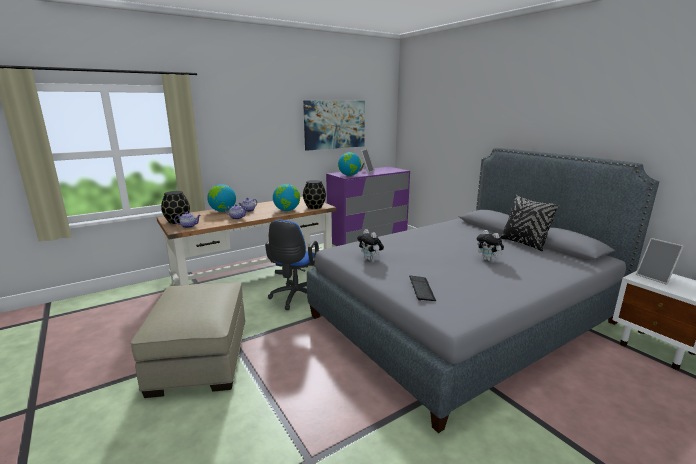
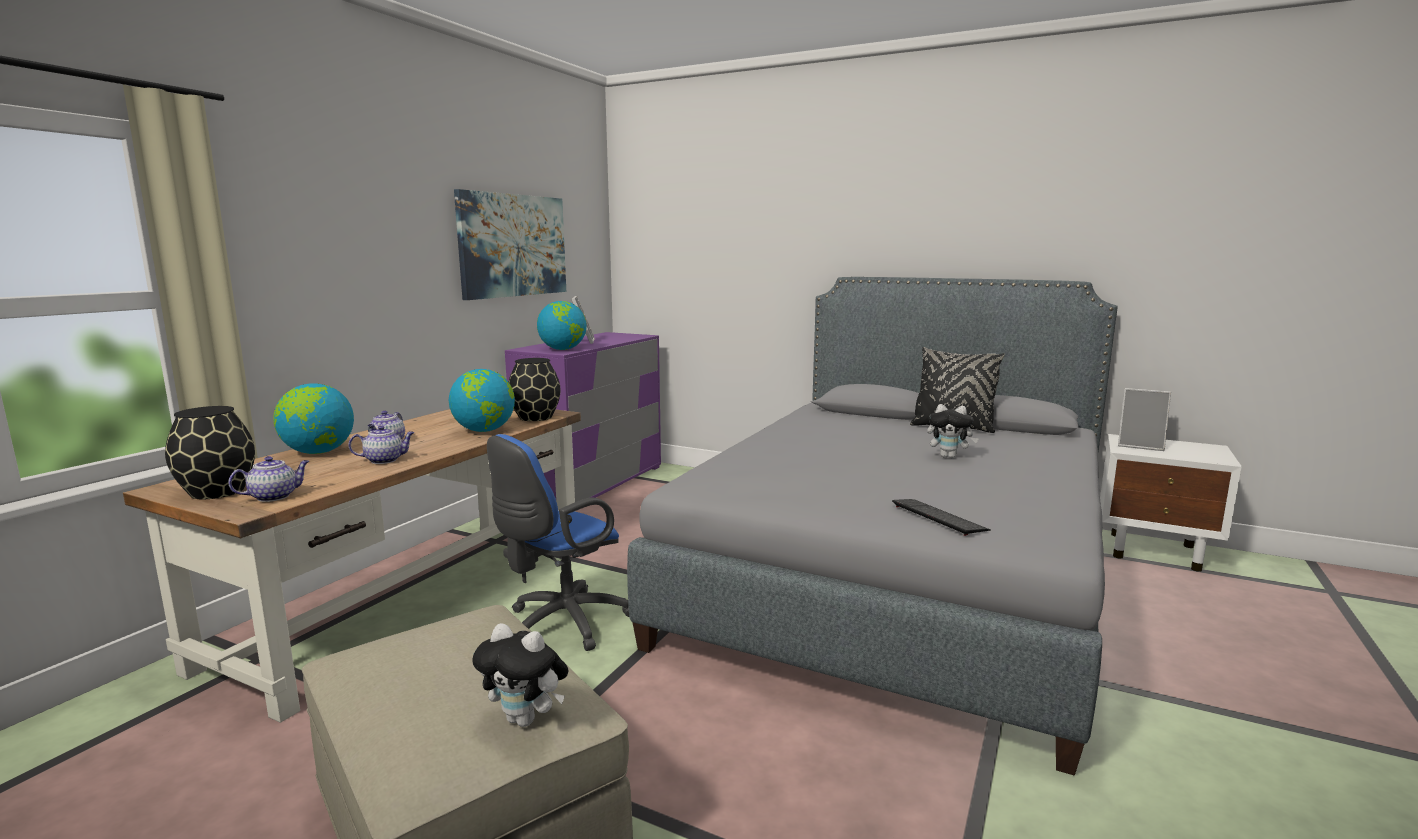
camera: 30 degrees left, 5 degrees down
(294, 298) = (561, 624): blue office chair -> blue office chair turned 60 degrees clockwise
(370, 259) = (776, 490): plush toy -> plush toy (526, 719)

